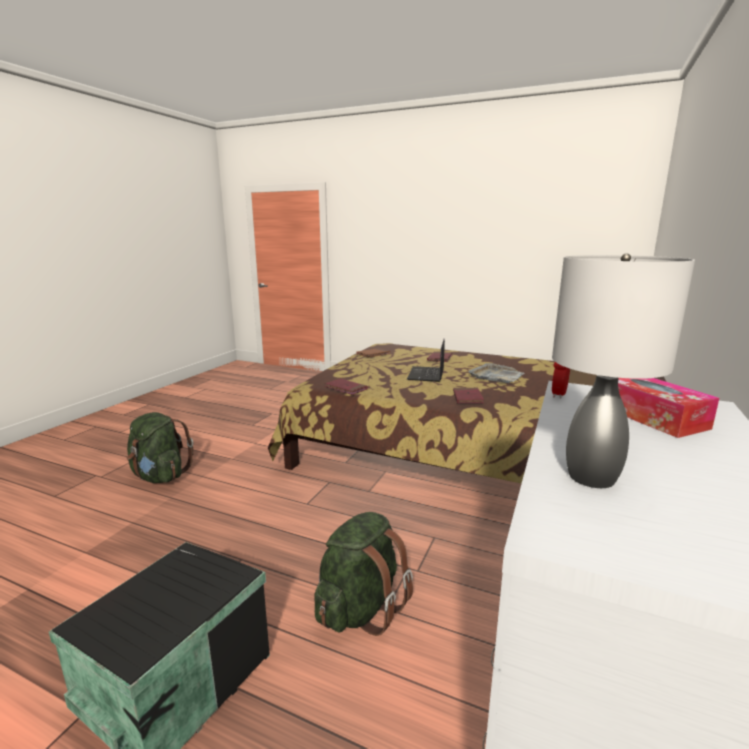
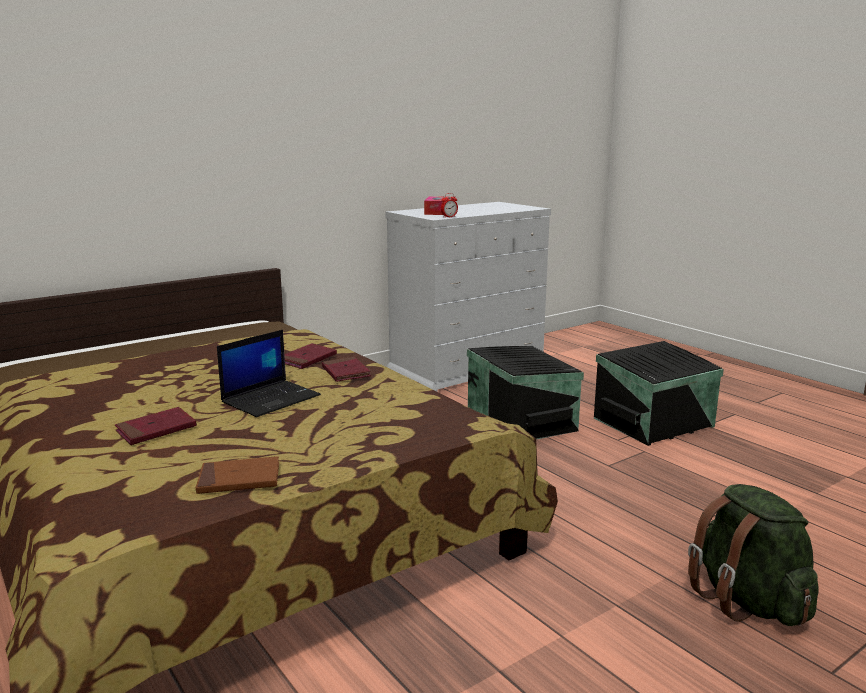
camera: 150 degrees left, 0 degrees up
(346, 388) = (428, 403): red book -> red book (345, 372)
(360, 608) = (522, 420): green backpack -> black storage box
(496, 376) = (189, 376): grey tray -> none
(592, 478) = (503, 209): grey table lamp -> none

